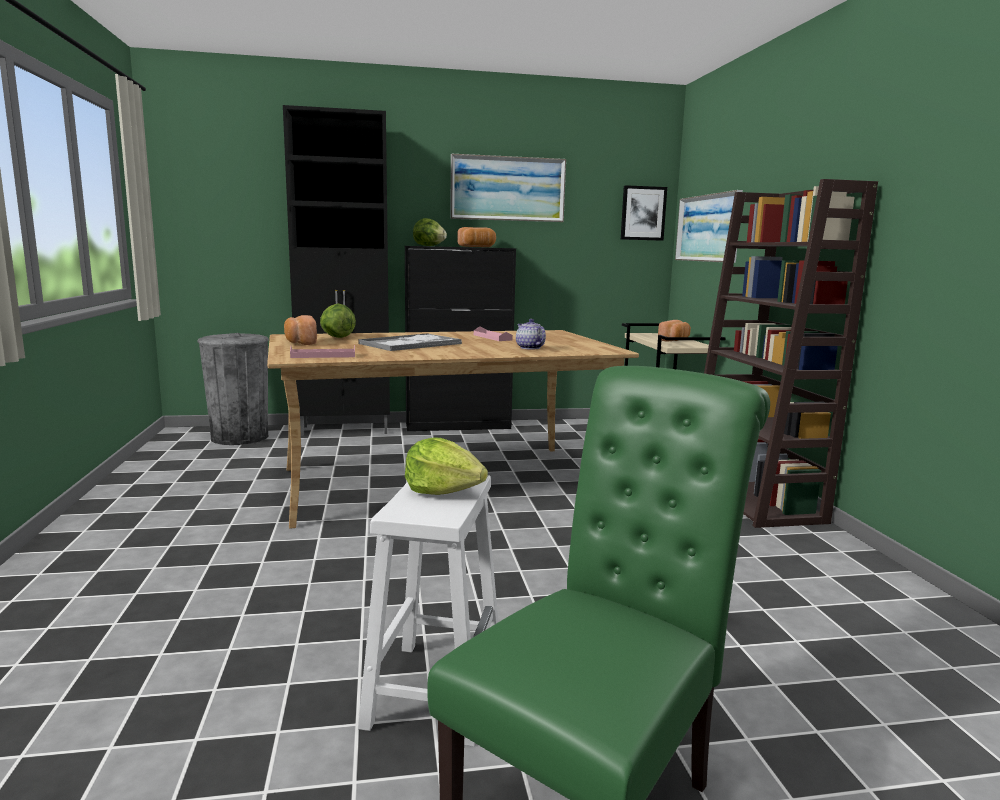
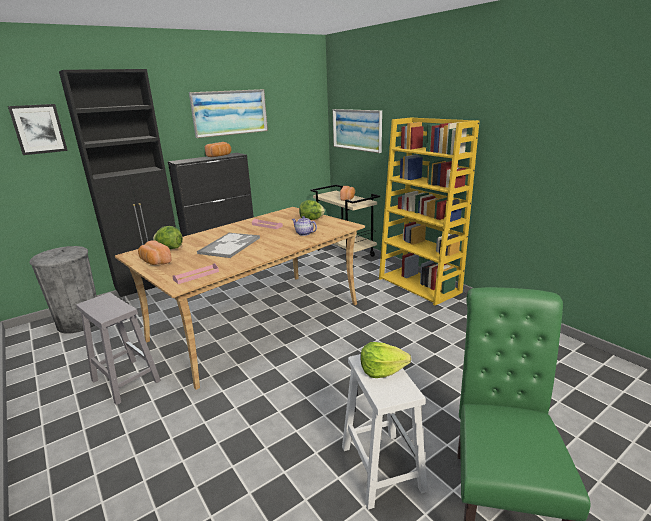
camera: 25 degrees left, 10 degrees up
(224, 498) = (125, 380): none -> grey stool
(429, 246) = (186, 159): lettuce -> lettuce (311, 219)
(643, 213) = (311, 119): picture -> picture (38, 129)
(754, 498) = (420, 285): brown bookcase -> yellow bookcase

